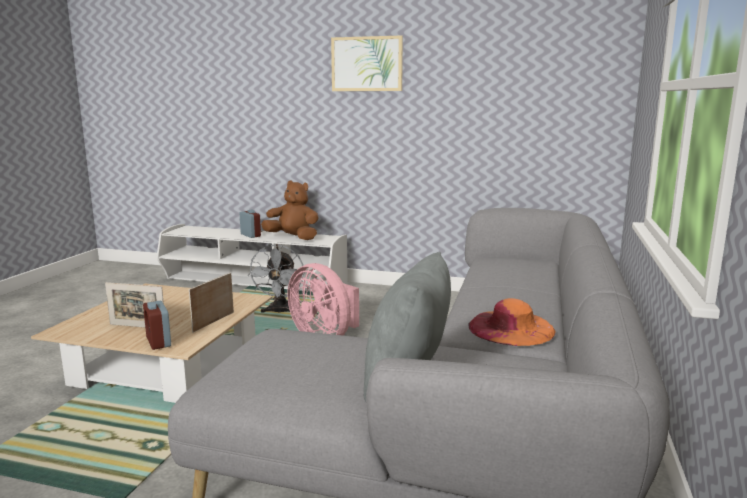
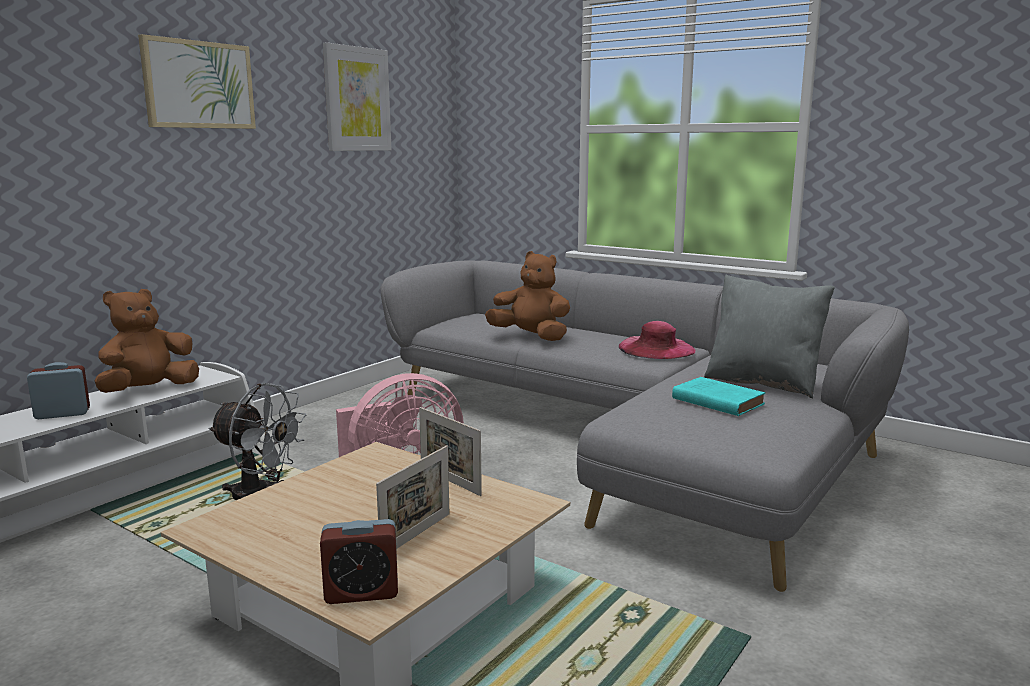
camera: 70 degrees left, 0 degrees up
(158, 342) = (501, 519): alarm clock -> alarm clock (361, 593)
(327, 358) = (715, 401): none -> turquoise book
(489, 284) = (531, 337): none -> brown plush toy
(502, 65) = (357, 99): none -> picture
(511, 328) = (656, 348): orange hat -> pink hat

